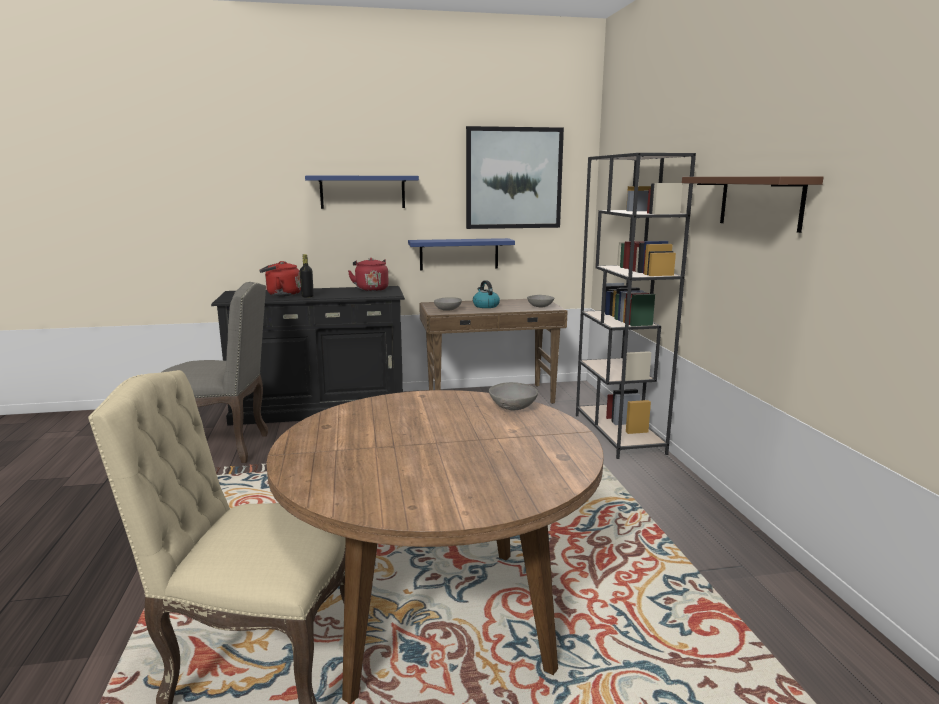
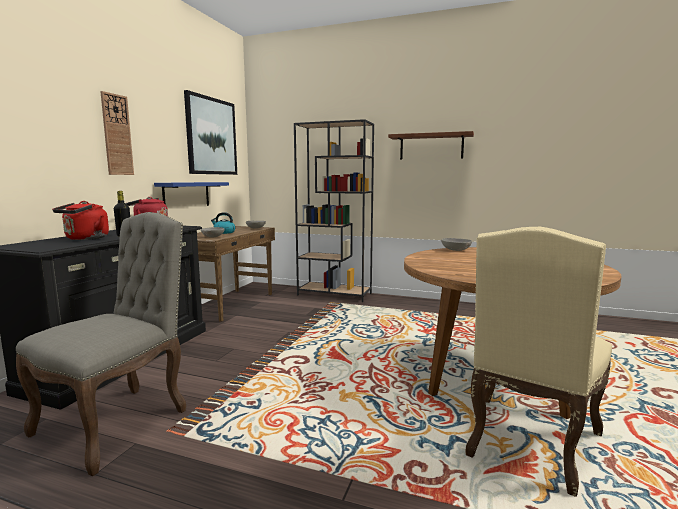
camera: 60 degrees left, 5 degrees down
(362, 192) = (117, 135): blue shelf -> wall clock

